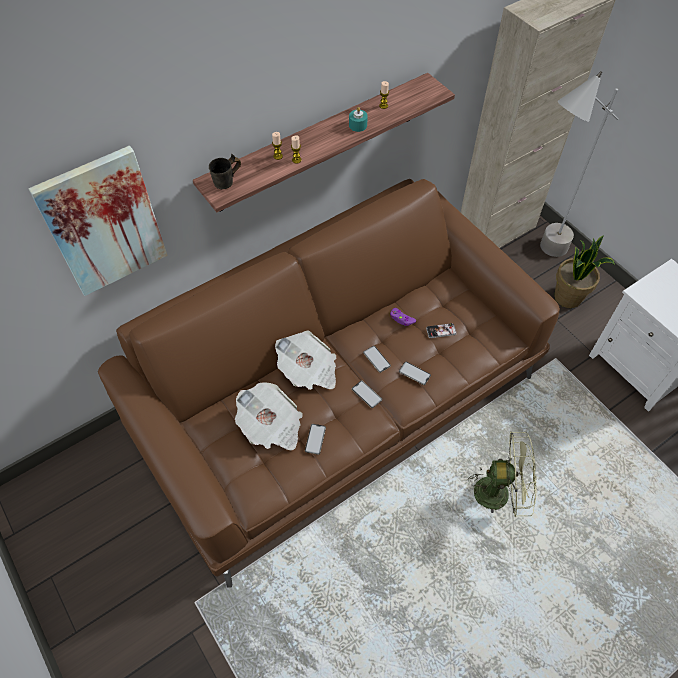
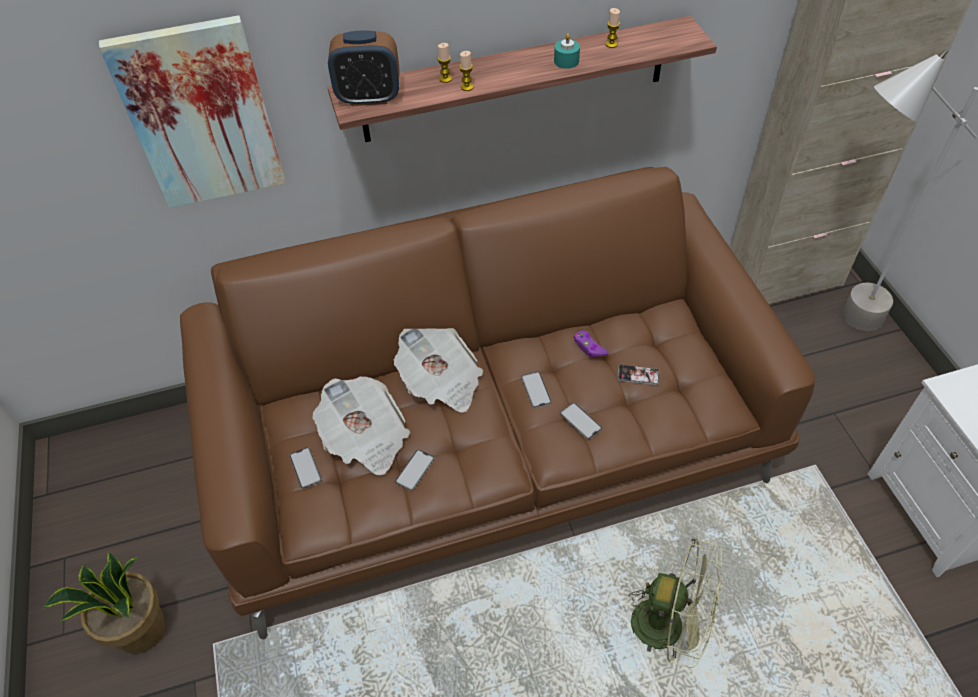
camera: 20 degrees right, 5 degrees down
(228, 183) = (369, 97): grey mug -> alarm clock
(366, 394) = (505, 431): phone -> phone (305, 467)
(568, 297) = (862, 388): potted plant -> potted plant (142, 631)

